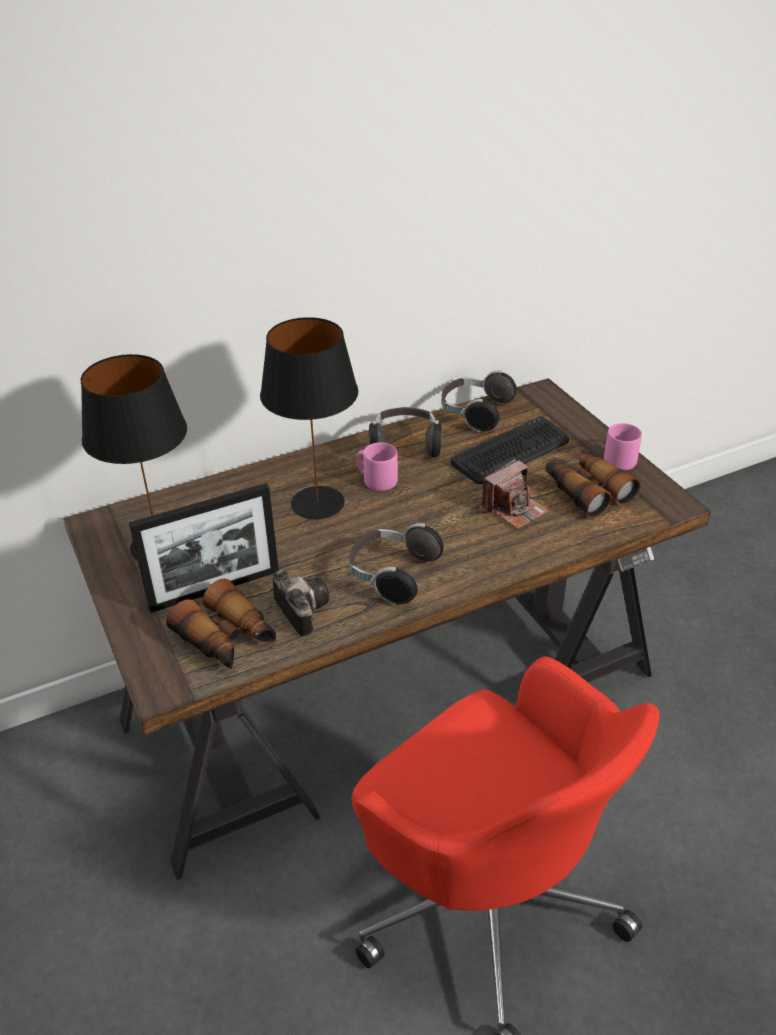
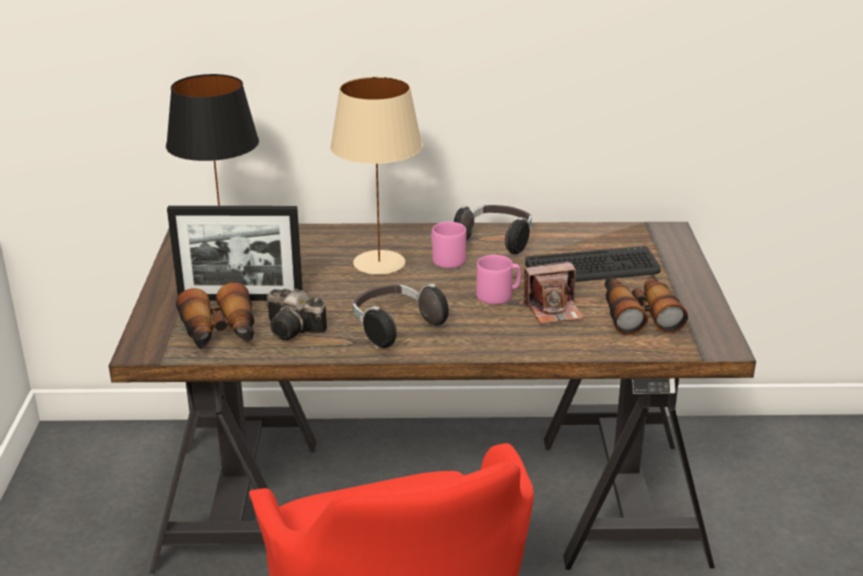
camera: 25 degrees right, 10 degrees down
(300, 609) = (295, 330): camera -> camera turned 120 degrees clockwise
(317, 503) = (378, 263): black table lamp -> beige table lamp
(474, 413) = (585, 232): headphones -> none
(622, 460) = (701, 299): pink mug -> pink mug (498, 296)

